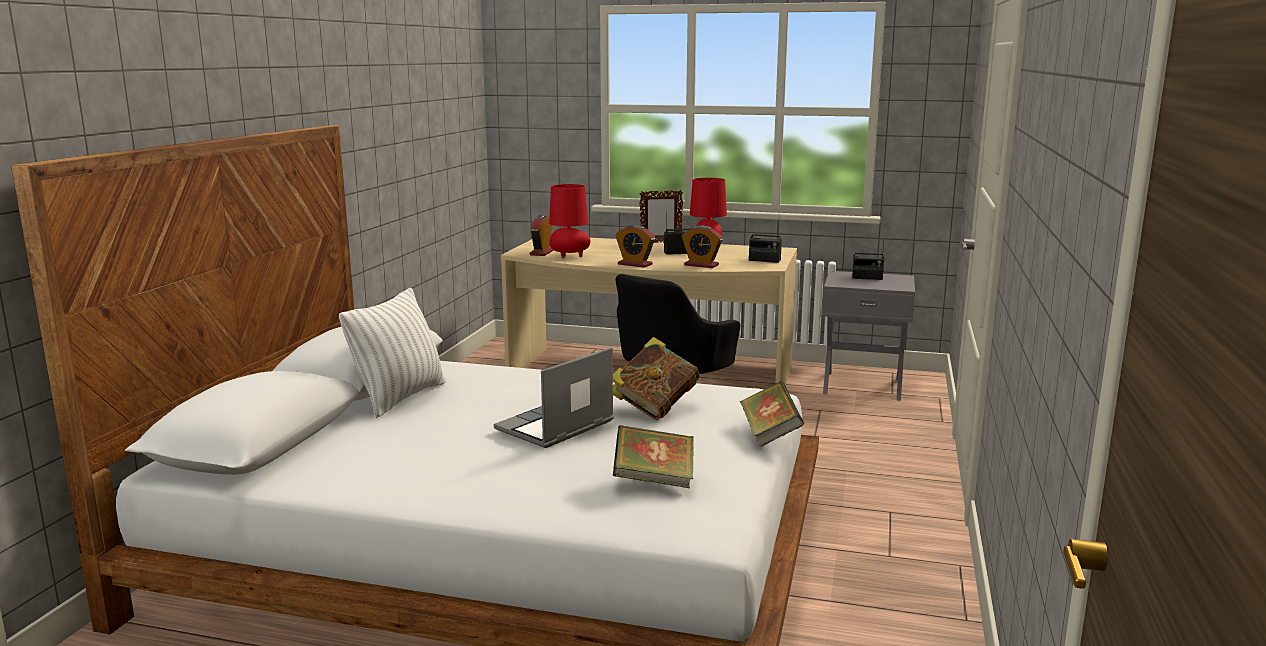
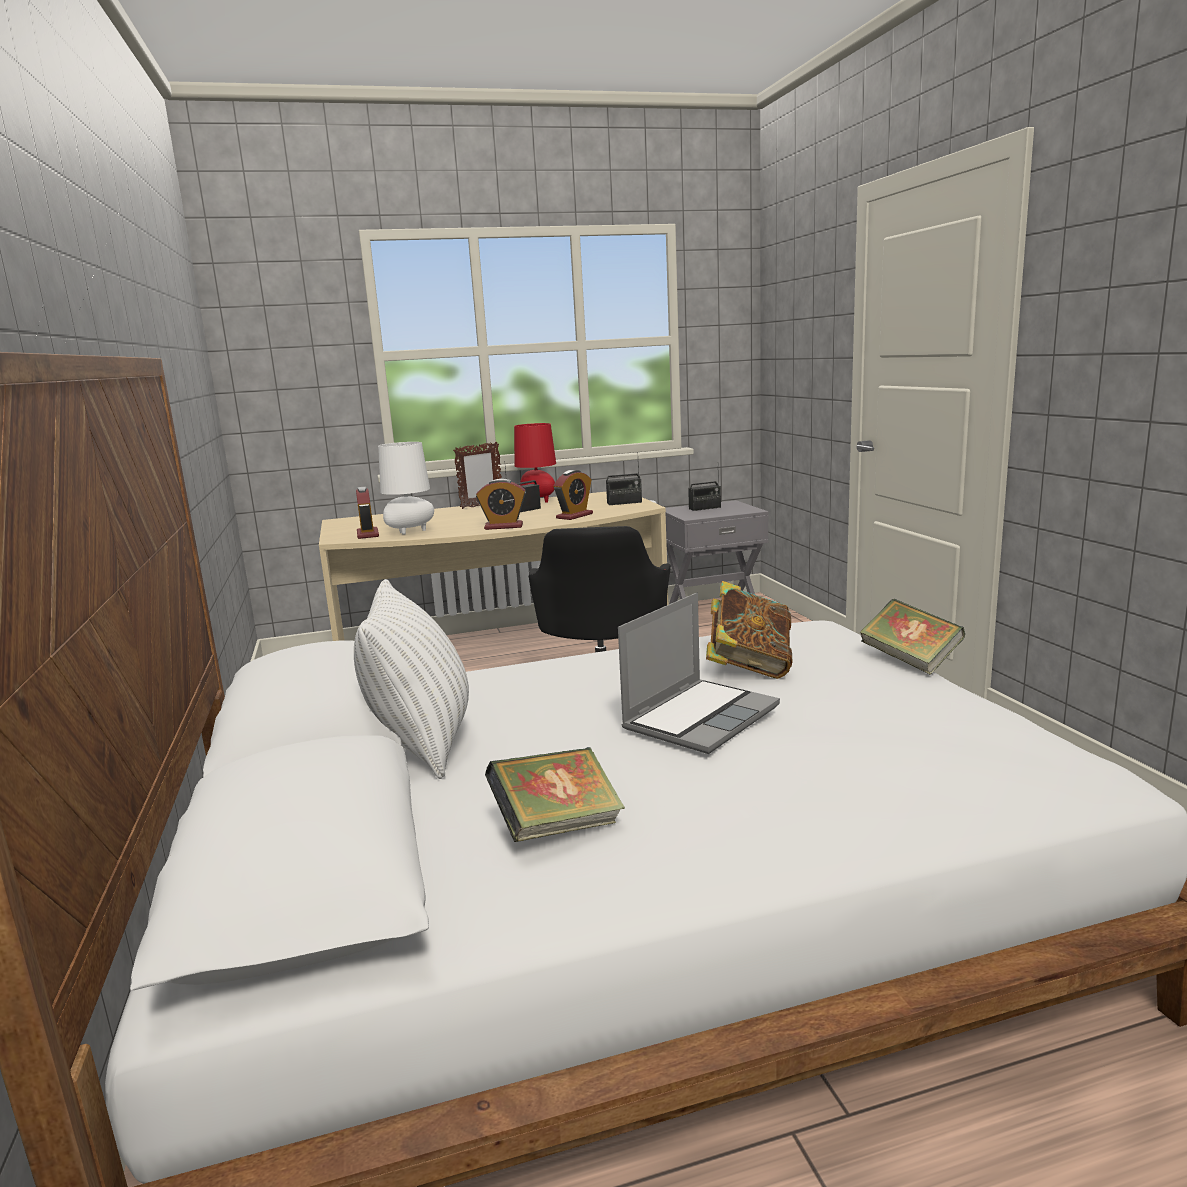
camera: 30 degrees left, 0 degrees up
(555, 427) = (700, 717): laptop -> laptop turned 150 degrees counterclockwise
(569, 256) = (410, 532): red table lamp -> white table lamp
(654, 480) = (935, 740): book -> book (557, 827)
(701, 265) = (574, 516): alarm clock -> alarm clock turned 45 degrees counterclockwise

